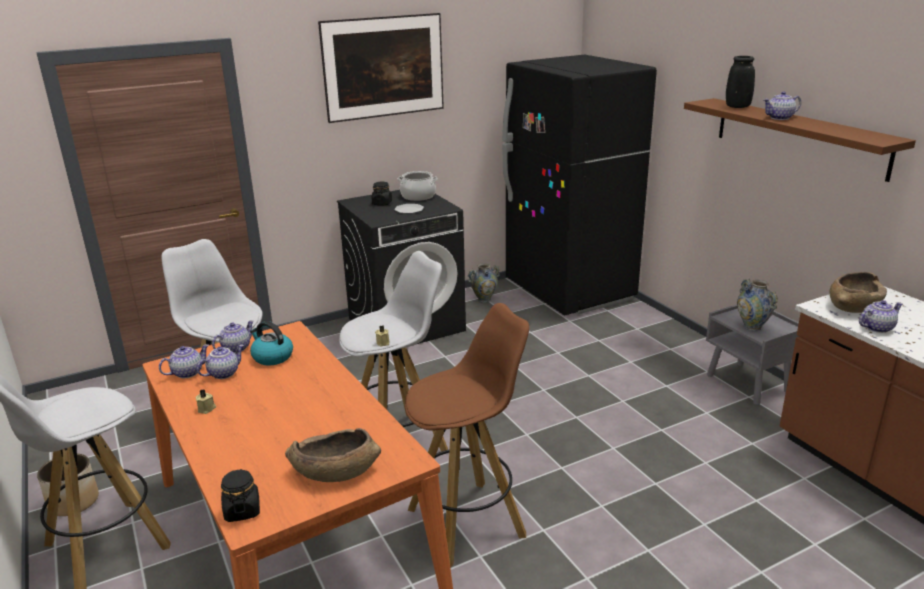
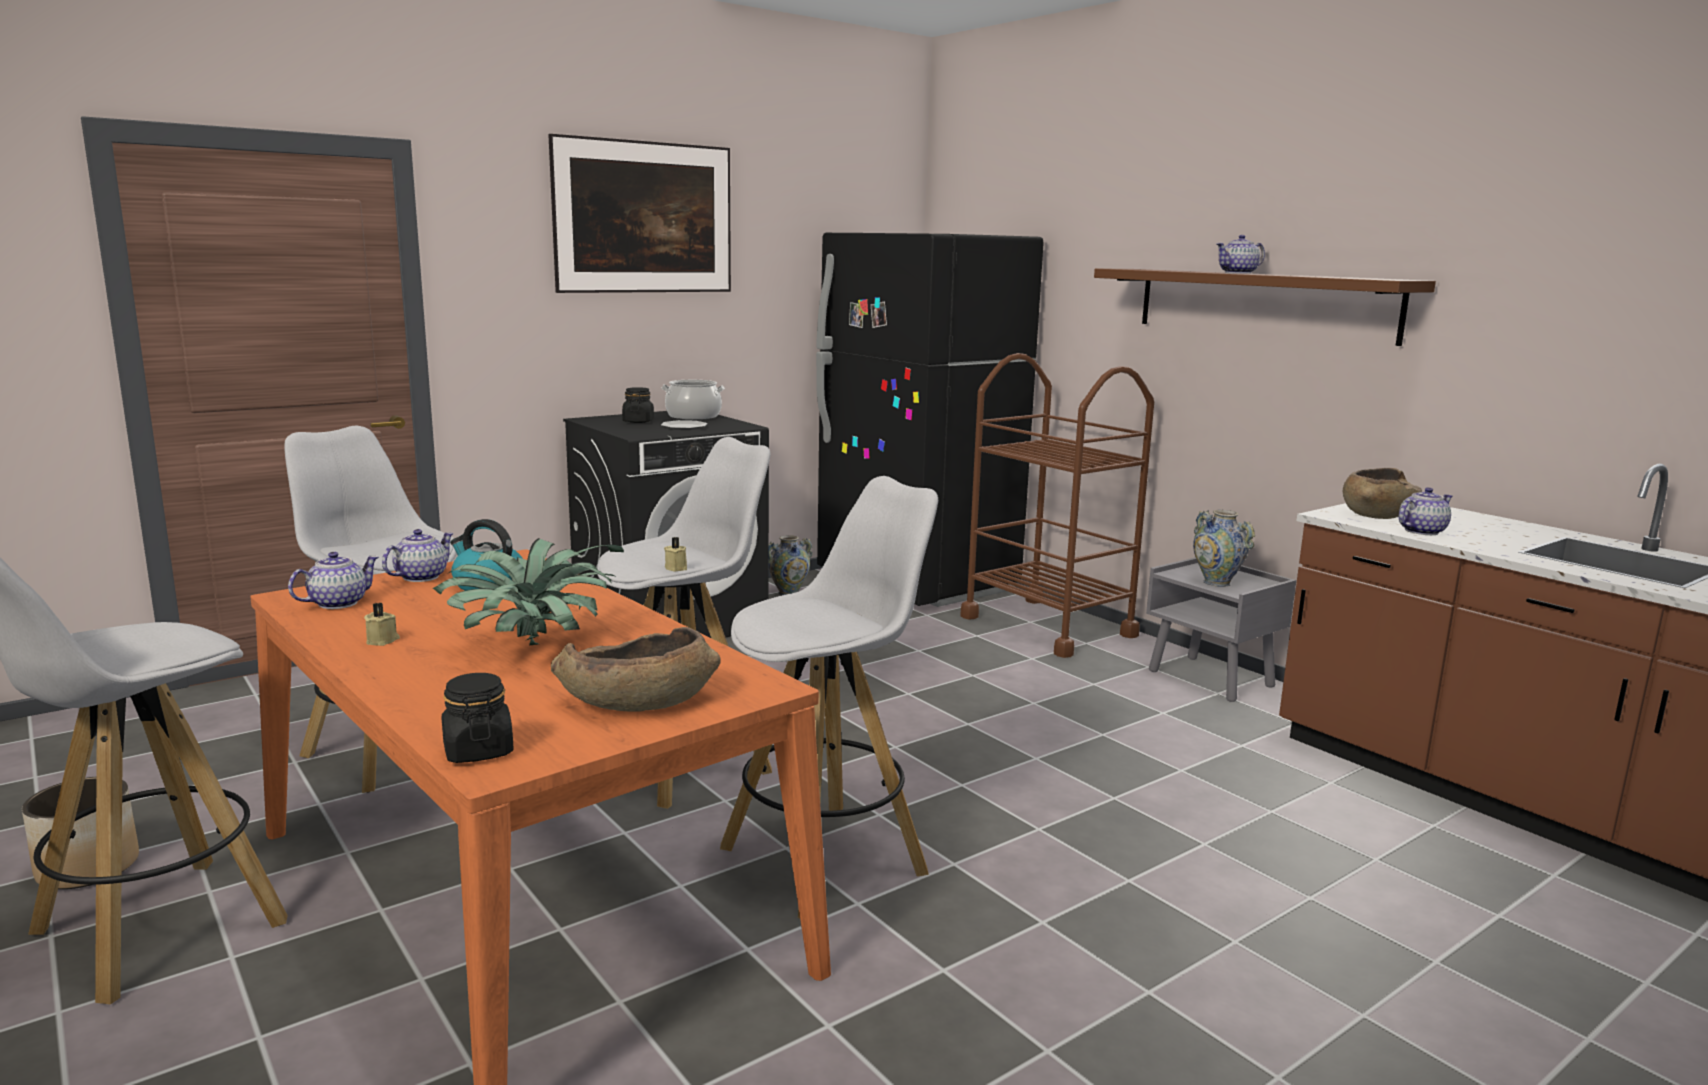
camera: 10 degrees left, 10 degrees down
(223, 373) = (405, 603): teapot -> none
(287, 420) = (535, 649): none -> potted plant
(468, 521) = (826, 859): brown stool -> white stool
(648, 333) = (1048, 626): none -> brown cart
(737, 107) = (1172, 270): black vase -> none

